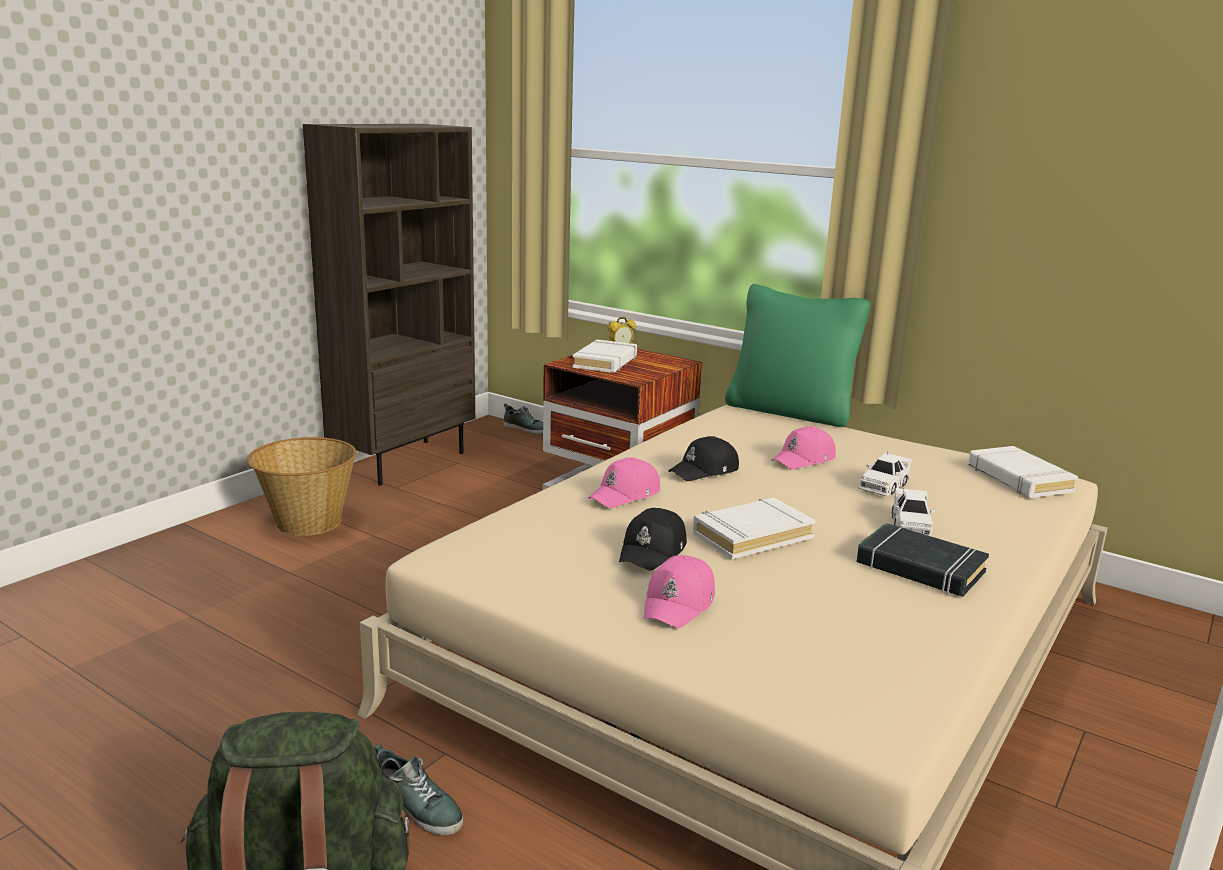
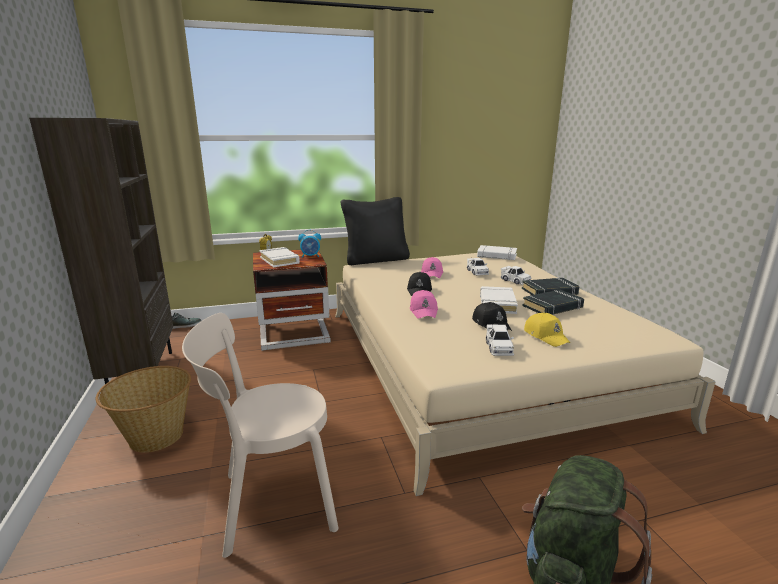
camera: 50 degrees left, 0 degrees up
(265, 628) = (271, 502): none -> beige chair
(418, 806) = (519, 503): shoe -> none
(573, 577) = (498, 348): none -> white toy car
(656, 369) = (310, 256): none -> alarm clock
(680, 604) = (546, 336): pink cap -> yellow cap
(790, 411) = (376, 260): green pillow -> black pillow
(833, 584) = (553, 307): none -> black book

